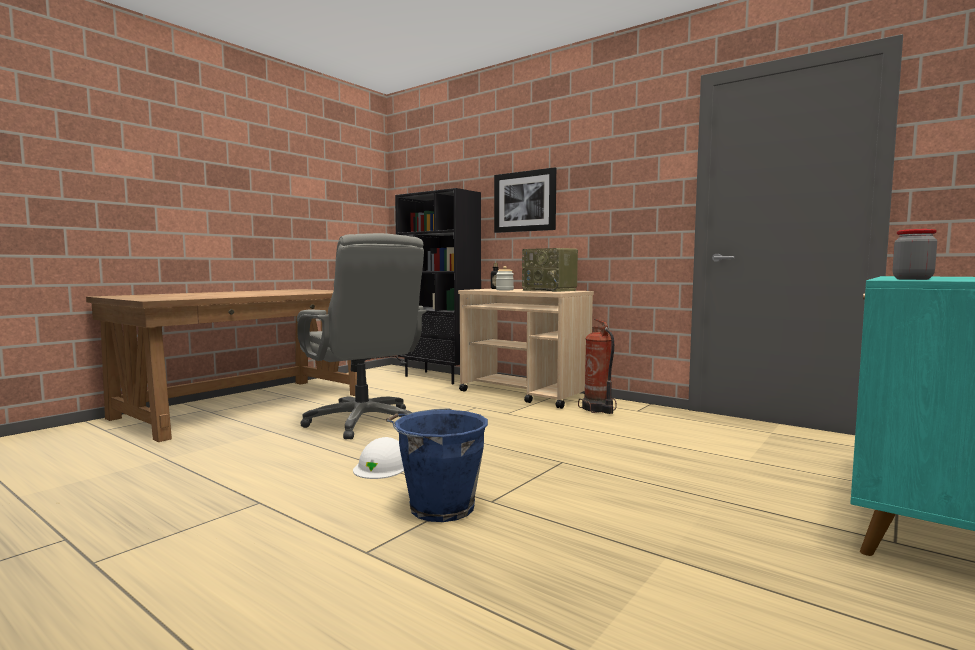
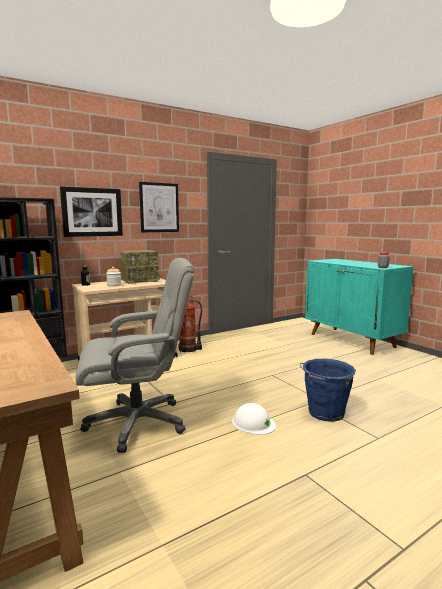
camera: 70 degrees left, 5 degrees up
(608, 186) = (159, 207): none -> picture

